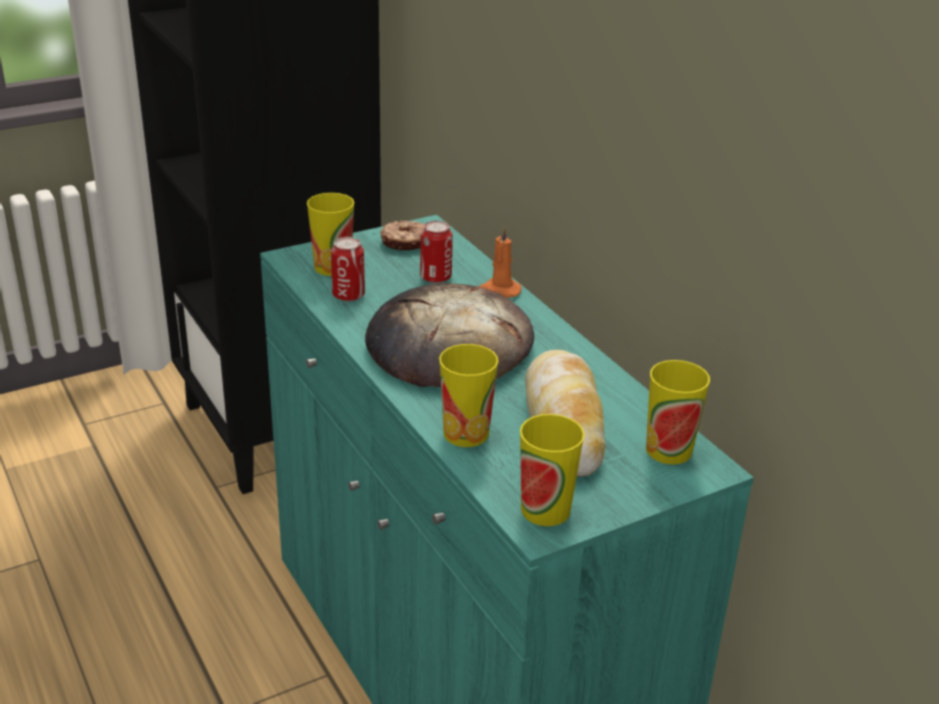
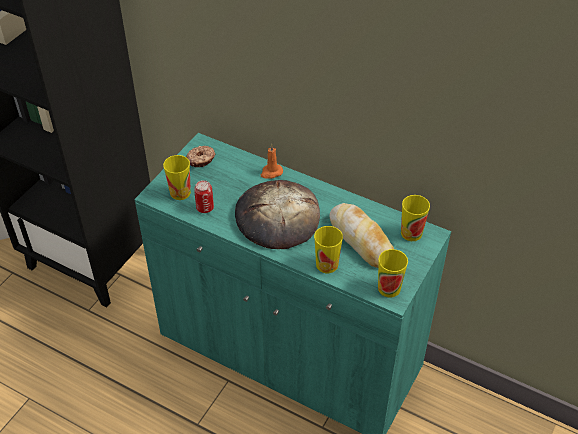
camera: 30 degrees left, 15 degrees up
(435, 277) = (235, 177): can -> none

